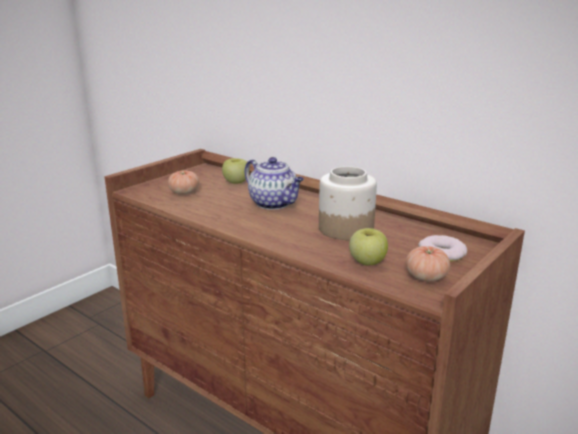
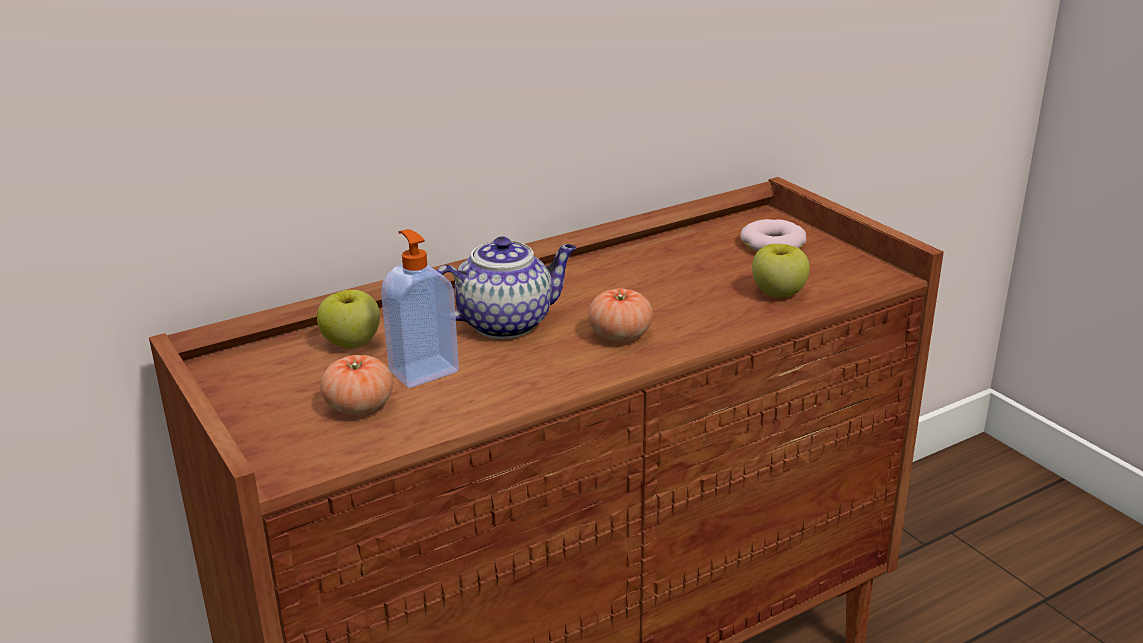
camera: 70 degrees left, 5 degrees up
(218, 197) = (423, 371): none -> soap dispenser
(345, 229) = (657, 286): jar -> none
(426, 277) = (835, 268): tomato -> tomato (620, 335)

